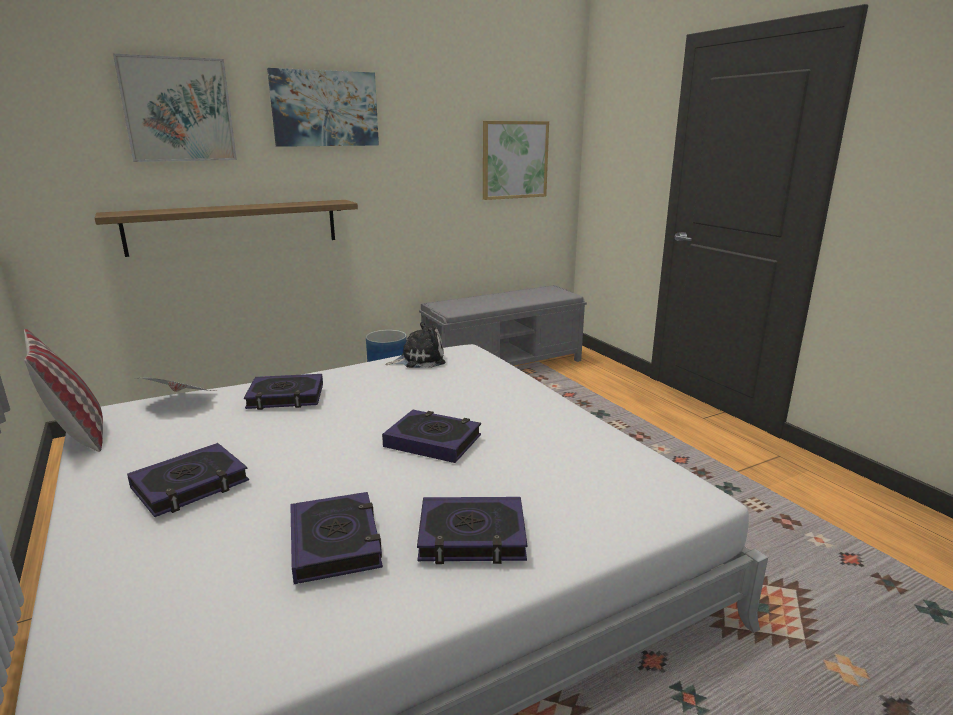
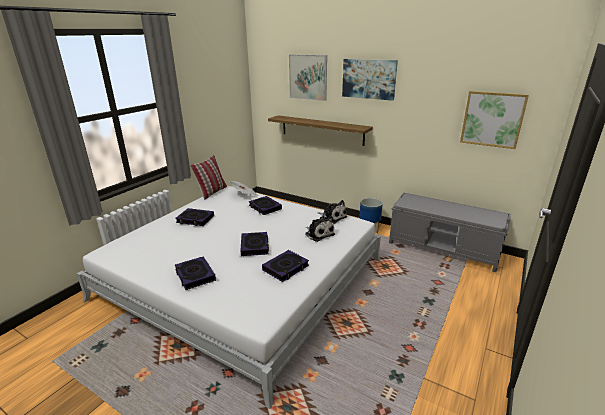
camera: 60 degrees right, 5 degrees up
(335, 543) = (179, 253): book -> book (286, 268)
(459, 382) = (319, 234): none -> plush toy

